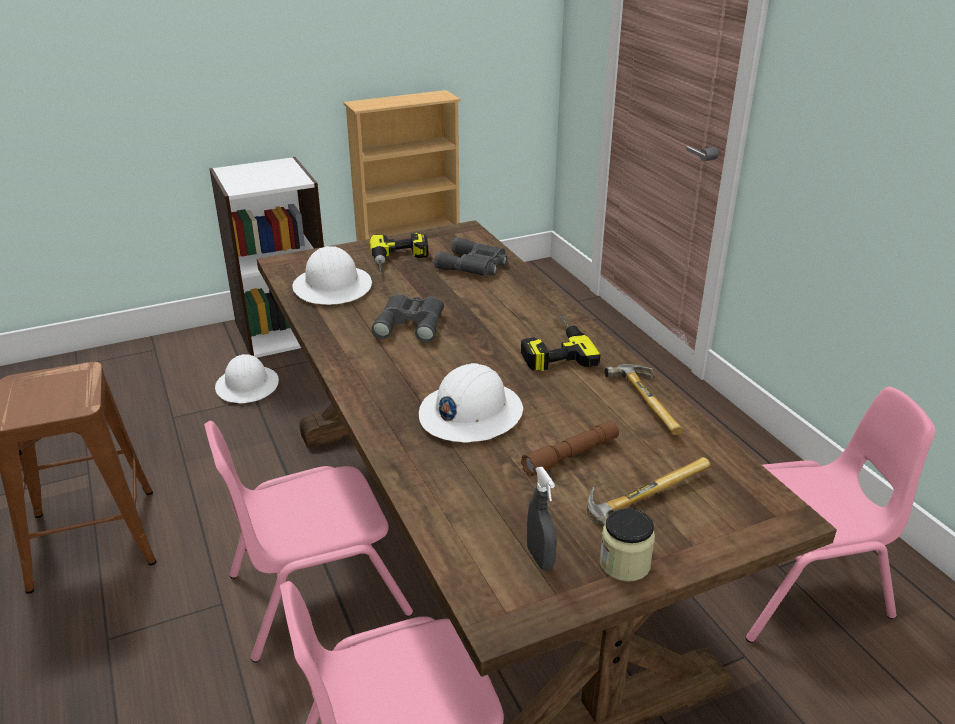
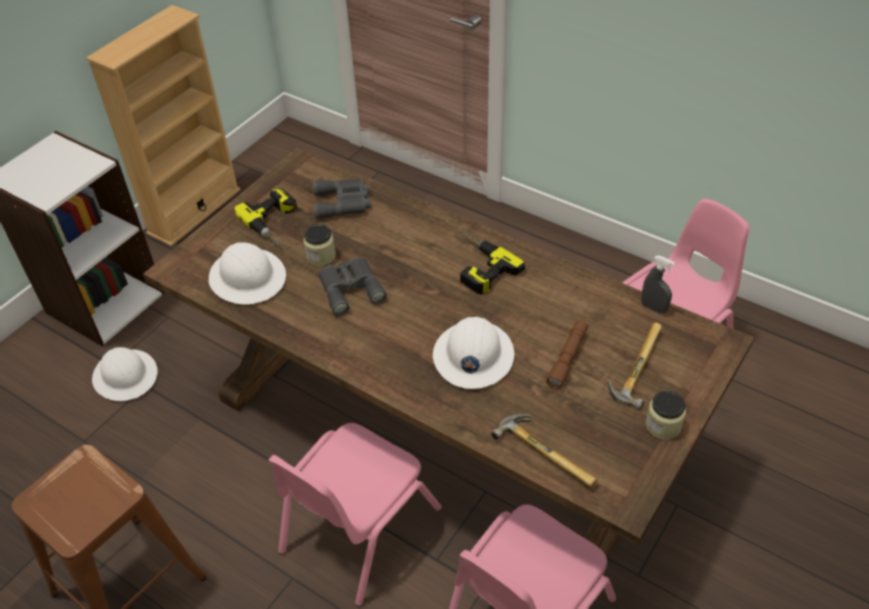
camera: 30 degrees left, 15 degrees up
(411, 293) = (321, 256): none -> jar
(540, 558) = (614, 449): grey spray bottle -> grey spray bottle (653, 308)
(652, 402) = (583, 286): hammer -> hammer (549, 451)

